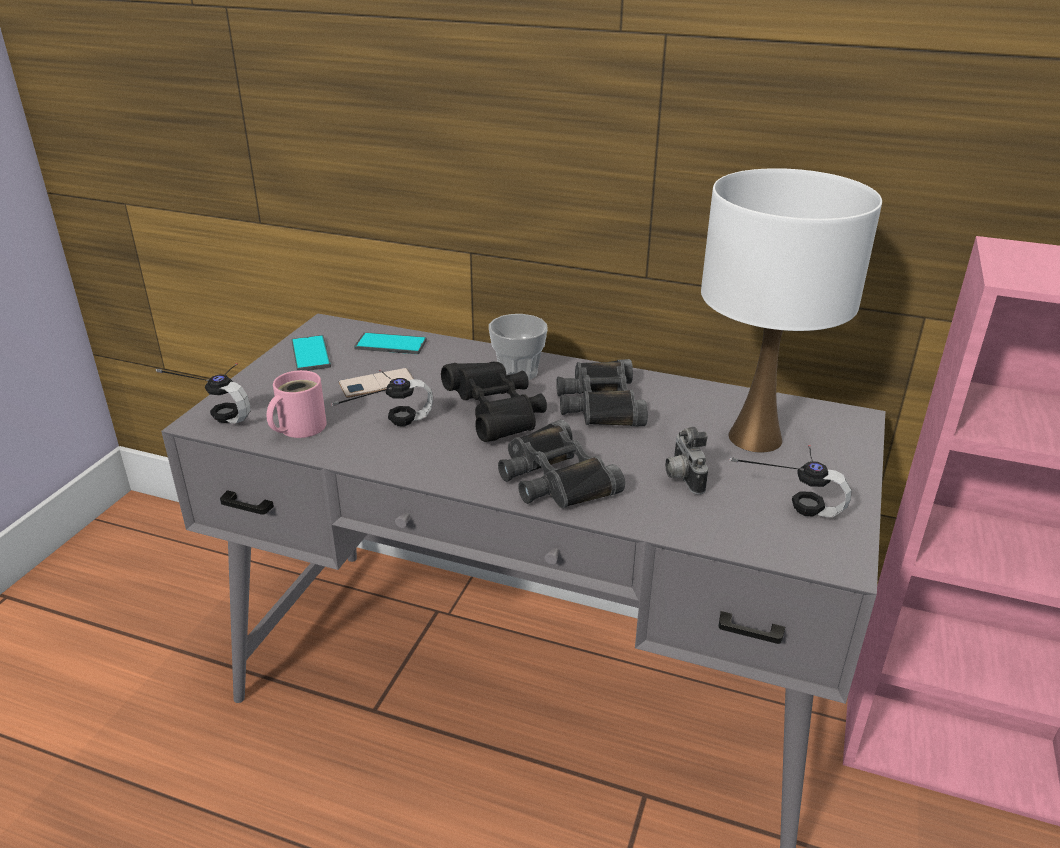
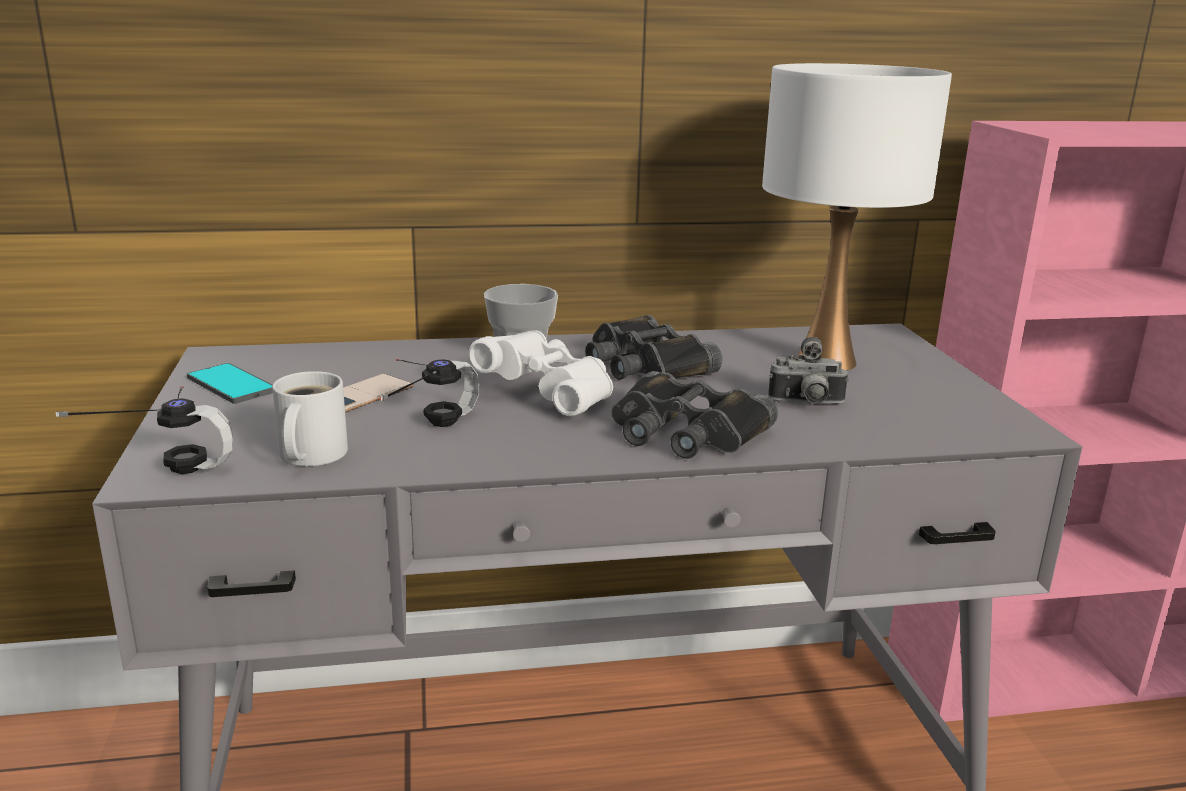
camera: 30 degrees left, 10 degrees down
(298, 427) = (308, 455): pink mug -> white mug
(390, 345) = (331, 358): phone -> none
(497, 416) = (549, 395): black binoculars -> white binoculars
(682, 478) = (806, 404): camera -> camera turned 45 degrees counterclockwise
(787, 499) = (918, 399): headphones -> none

